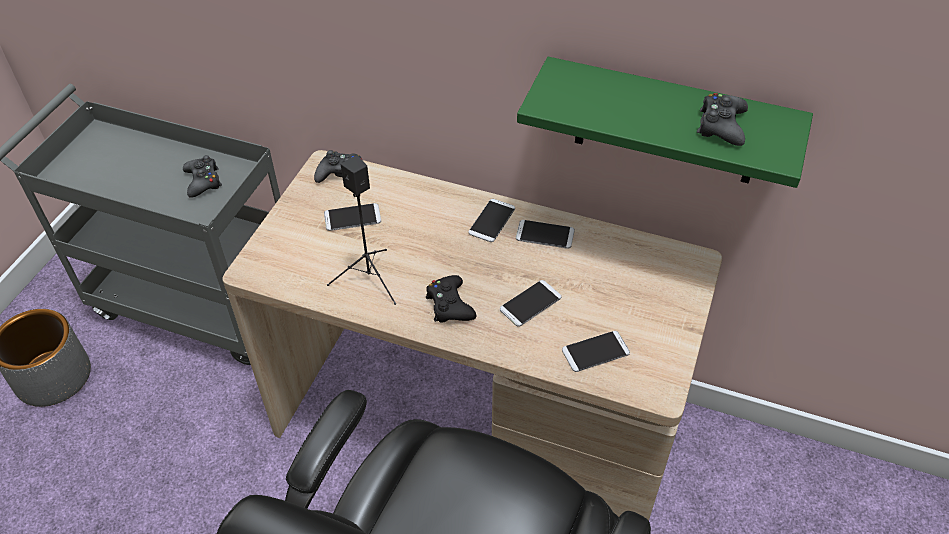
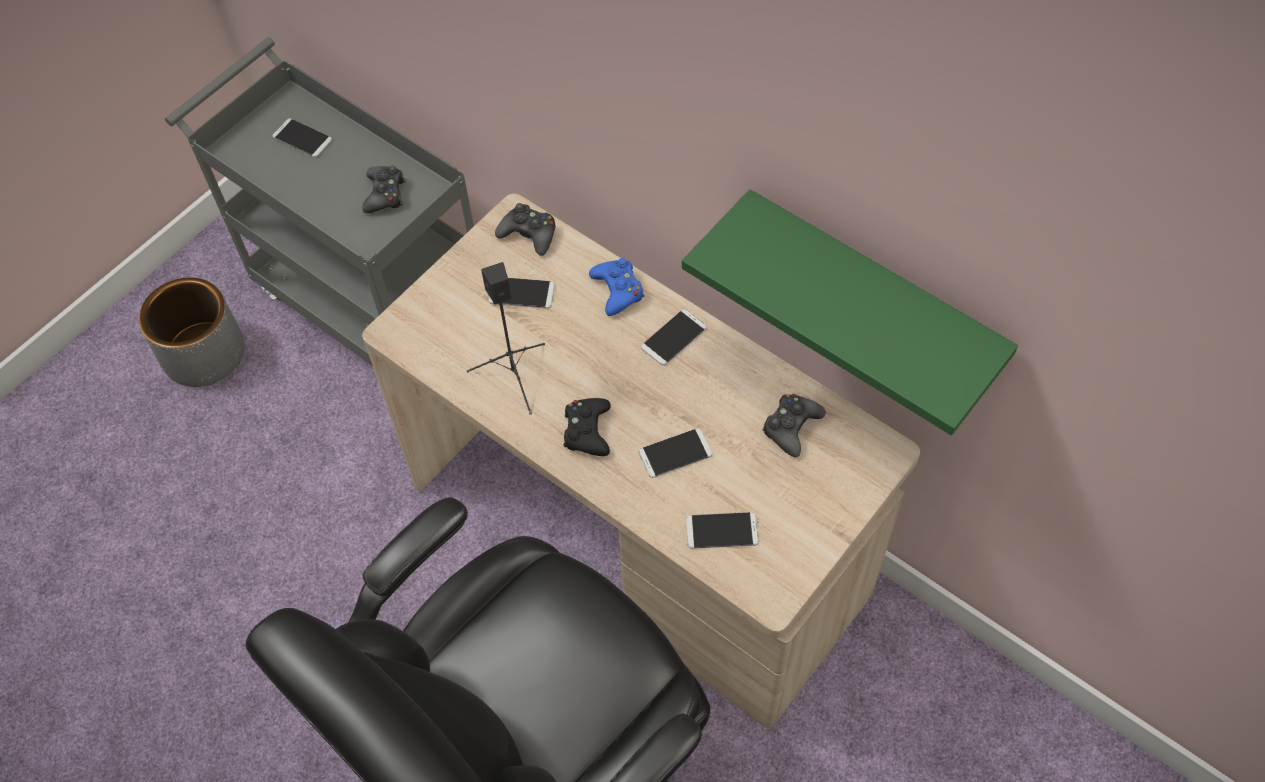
camera: 20 degrees right, 10 degrees up
(432, 198) = (618, 290): none -> blue game controller
(545, 235) = (726, 371): phone -> phone (302, 138)
(721, 126) = (900, 336): black game controller -> black game controller (791, 427)

